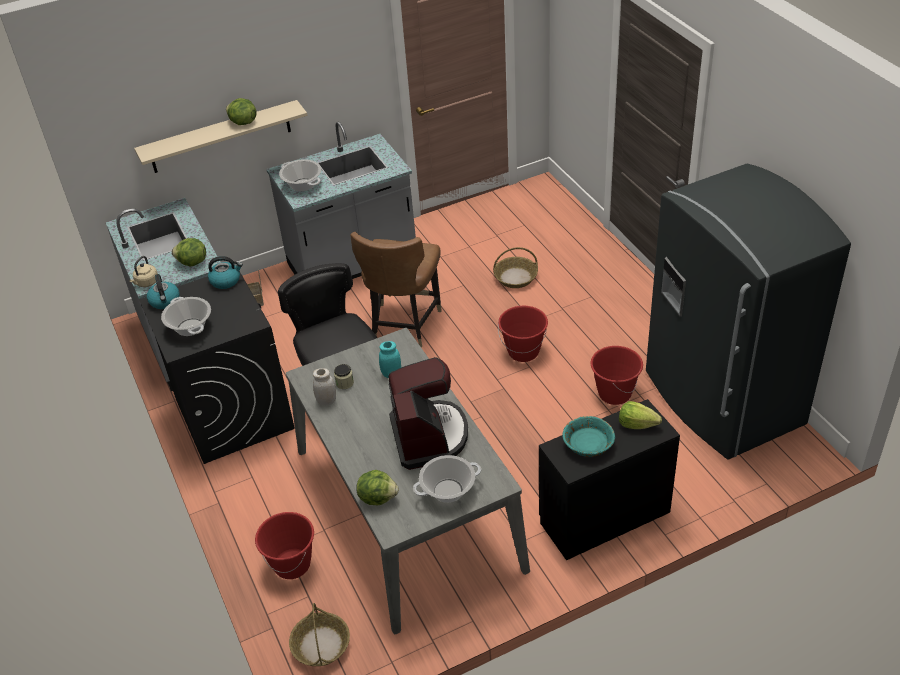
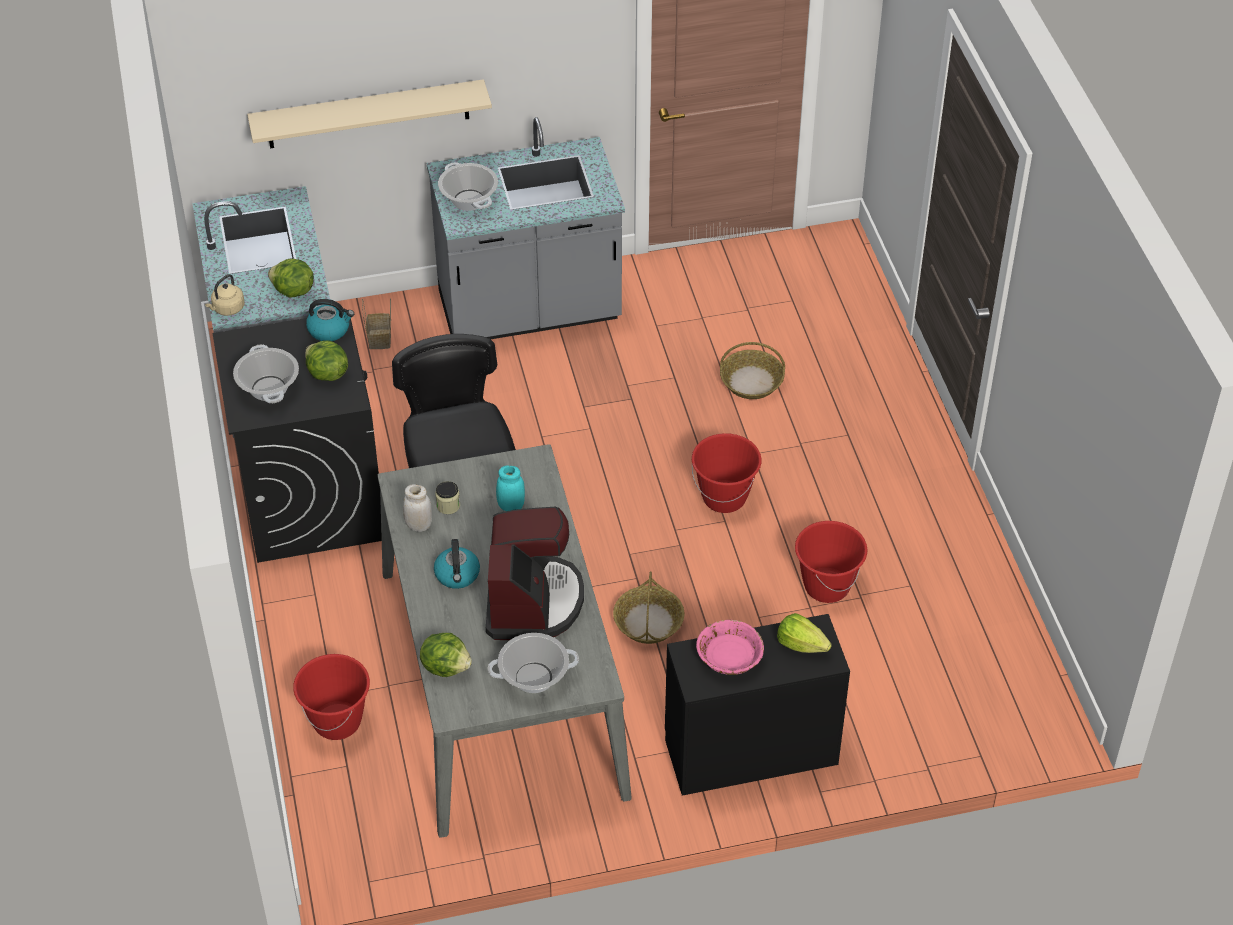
camera: 10 degrees right, 5 degrees up
(165, 301) = (245, 343): kettle -> kettle (457, 575)
(243, 123) = (400, 103): lettuce -> lettuce (327, 374)
(320, 645) = (346, 829): basket -> basket (648, 622)
(404, 325) = (573, 421): brown chair -> none
(588, 444) = (730, 656): turquoise bowl -> pink bowl
(721, 400) = (968, 627): grey fridge -> none

